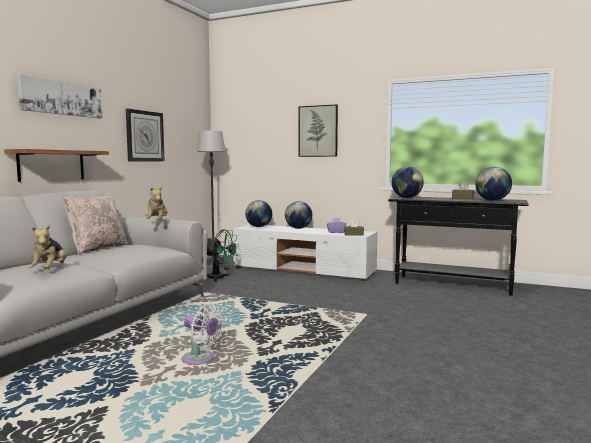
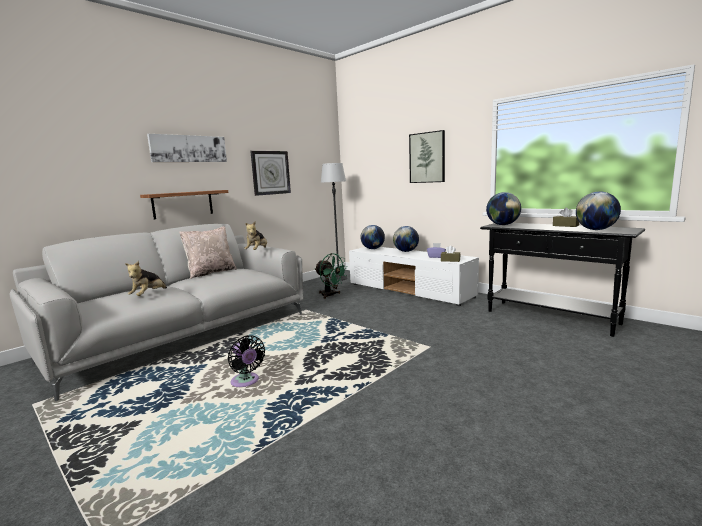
camera: 20 degrees right, 5 degrees up
(200, 360) = (246, 382): white fan -> black fan

